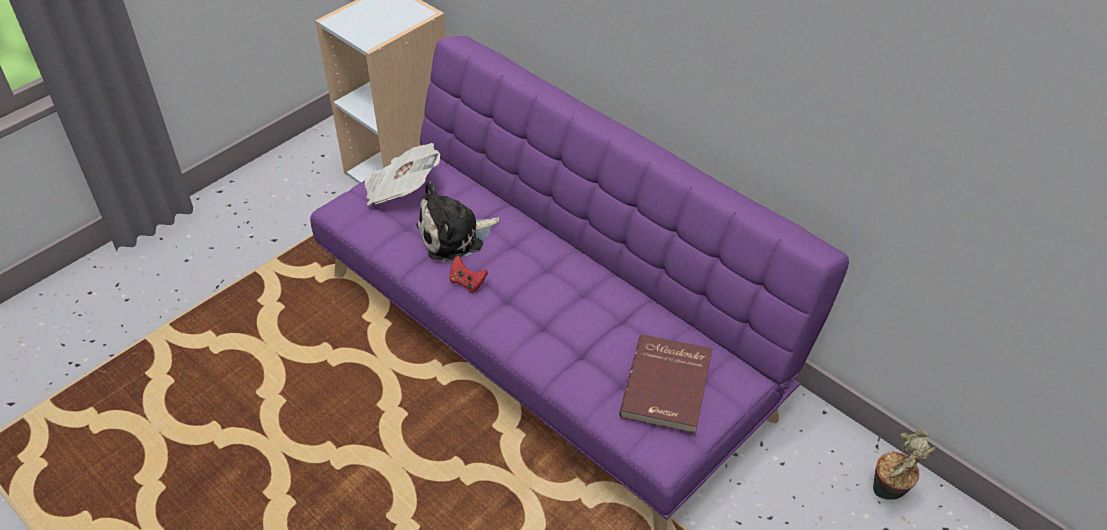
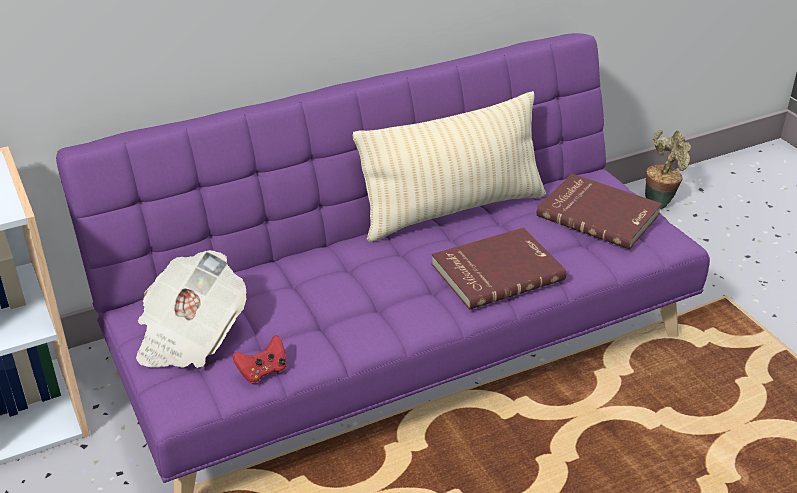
camera: 70 degrees left, 10 degrees down
(454, 236) = (309, 305): plush toy -> none
(467, 283) = (393, 311): red game controller -> red game controller (263, 371)
(543, 331) = (496, 271): none -> red book
(623, 285) = (452, 210): none -> beige pillow

